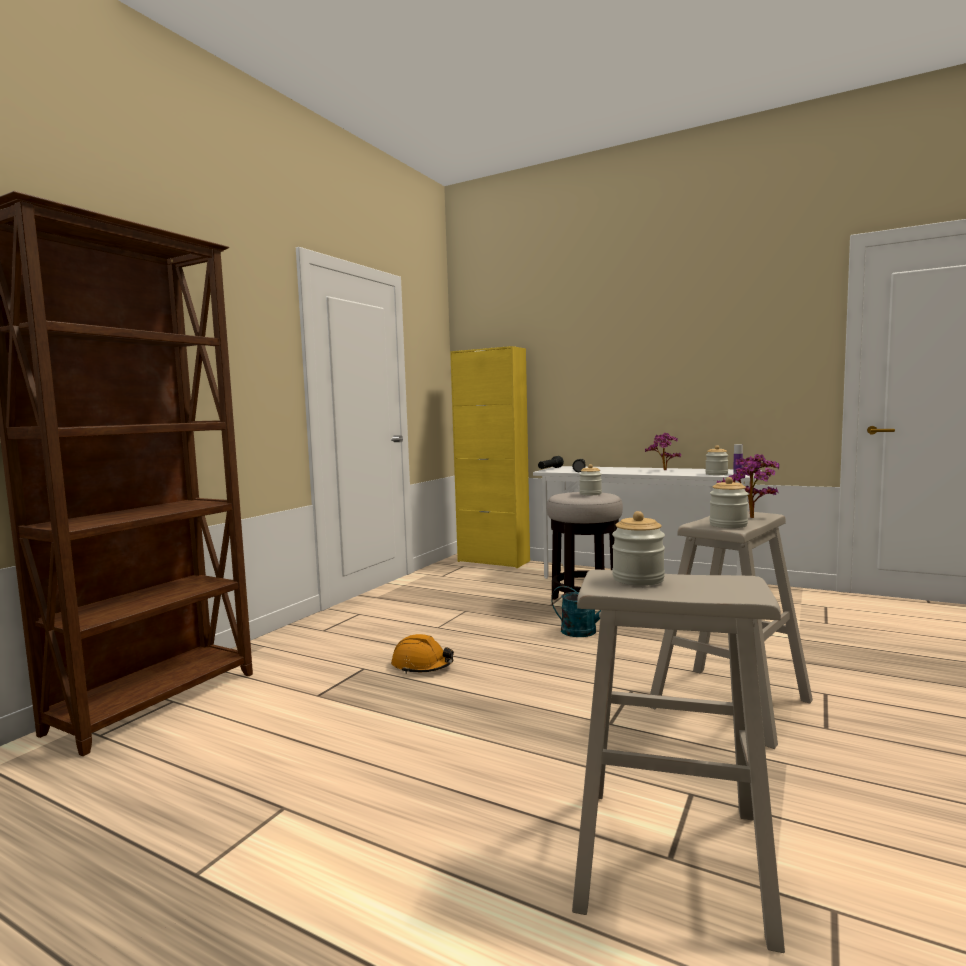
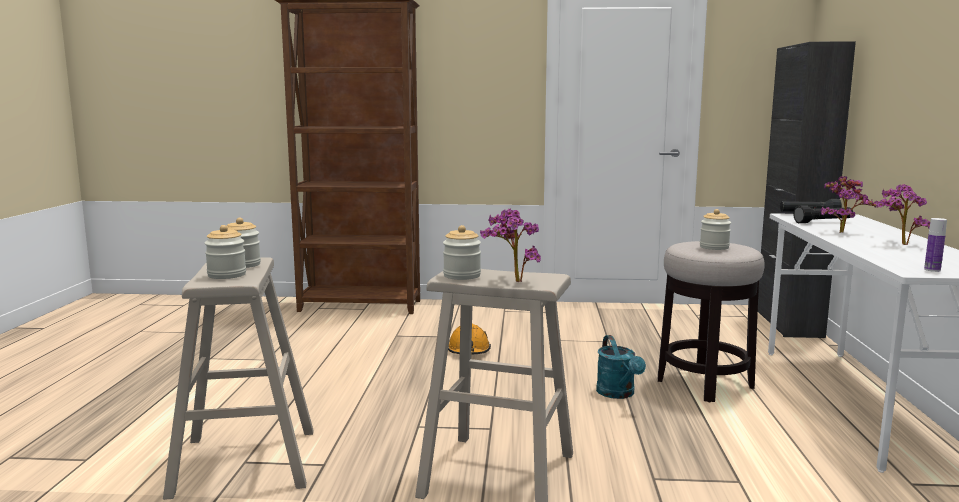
camera: 65 degrees right, 5 degrees up
(493, 561) = (788, 323): yellow cabinet -> black cabinet
(618, 471) = (842, 232): none -> potted plant
(716, 474) = (903, 262): jar -> jar (227, 275)

